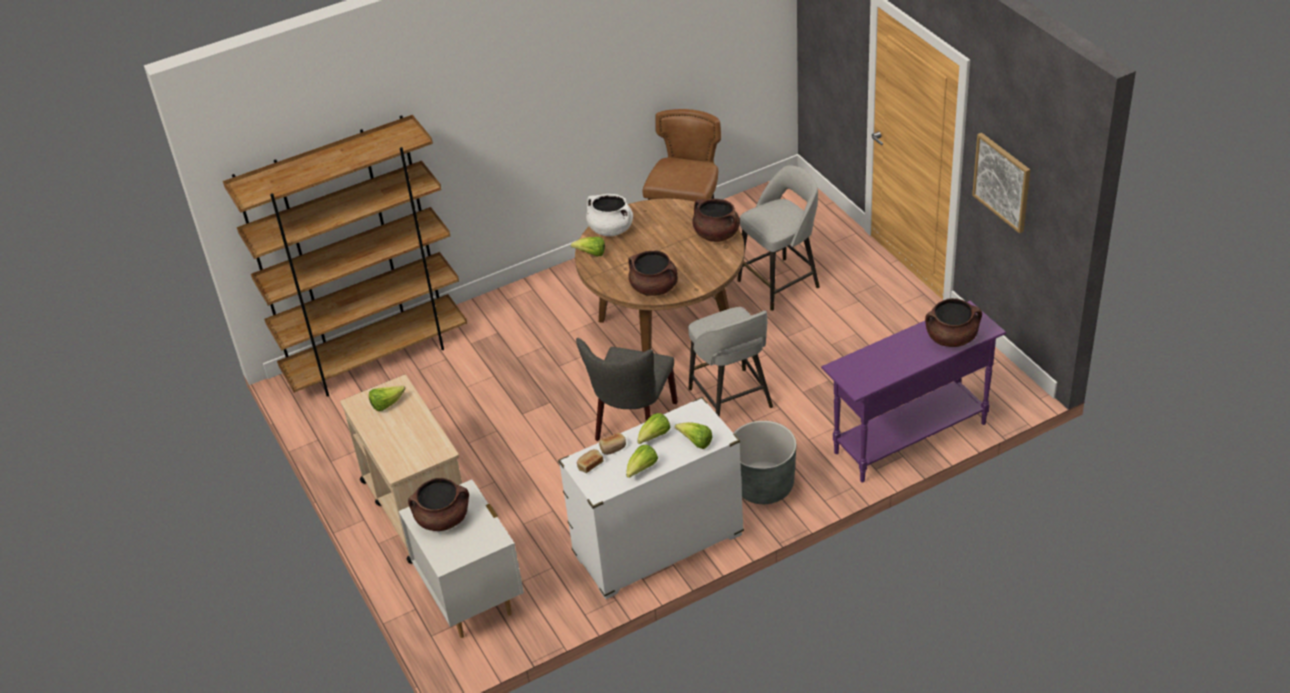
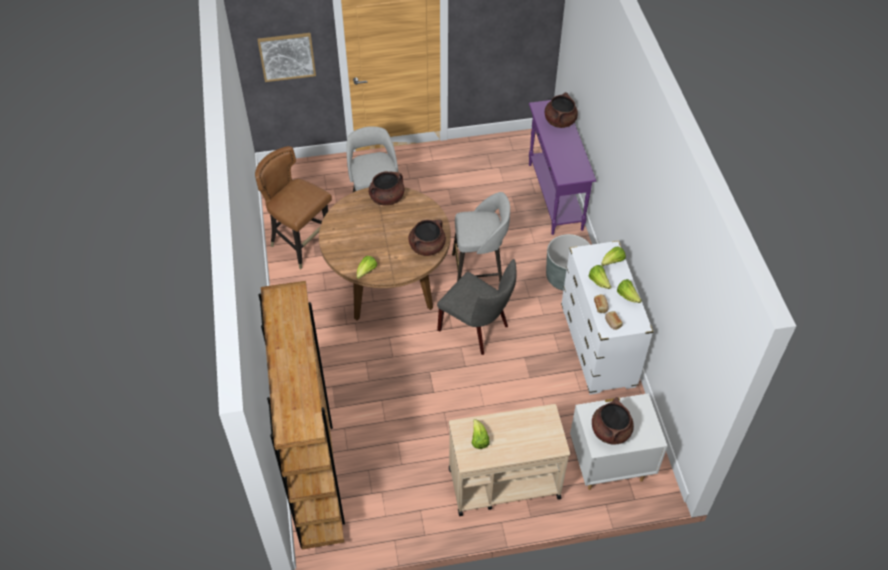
camera: 75 degrees left, 10 degrees up
(610, 229) = (343, 253): white cooking pot -> none
(1002, 182) = (492, 30): picture -> picture (287, 56)

